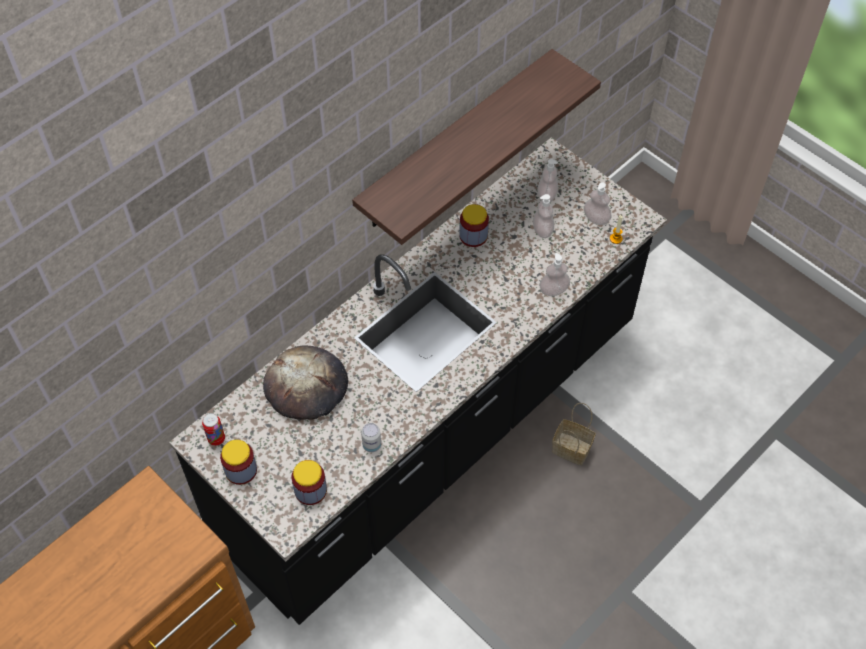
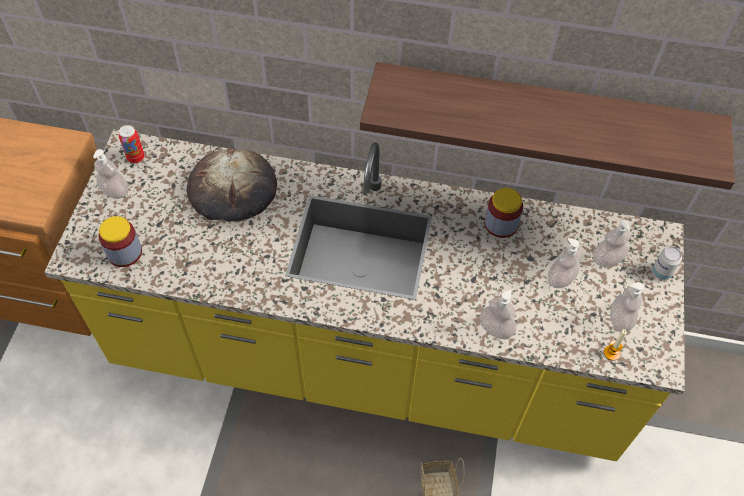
camera: 55 degrees right, 0 degrees up
(241, 470) = (115, 191): jar -> soap dispenser
(372, 445) = (202, 273): can -> can (661, 272)
(433, 432) = (368, 360): black counter -> yellow counter

